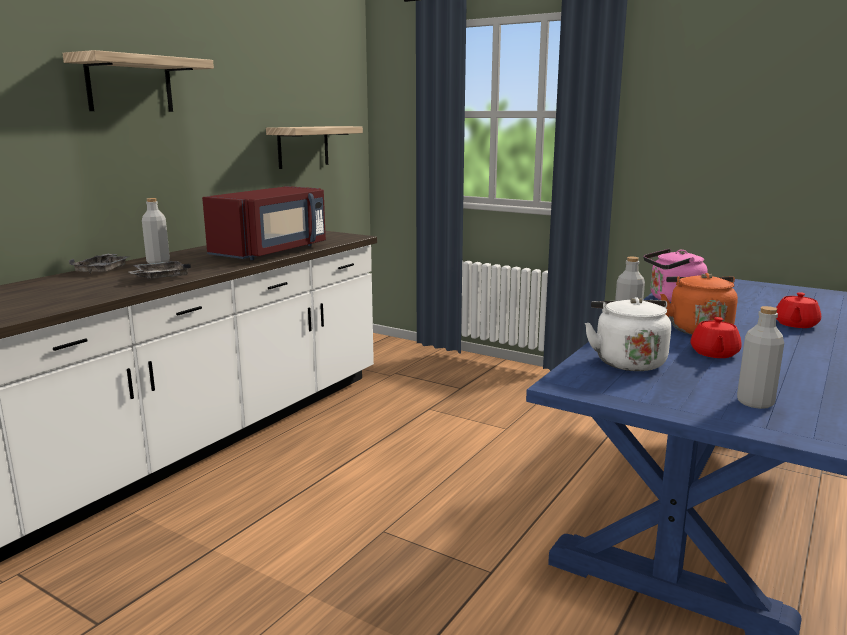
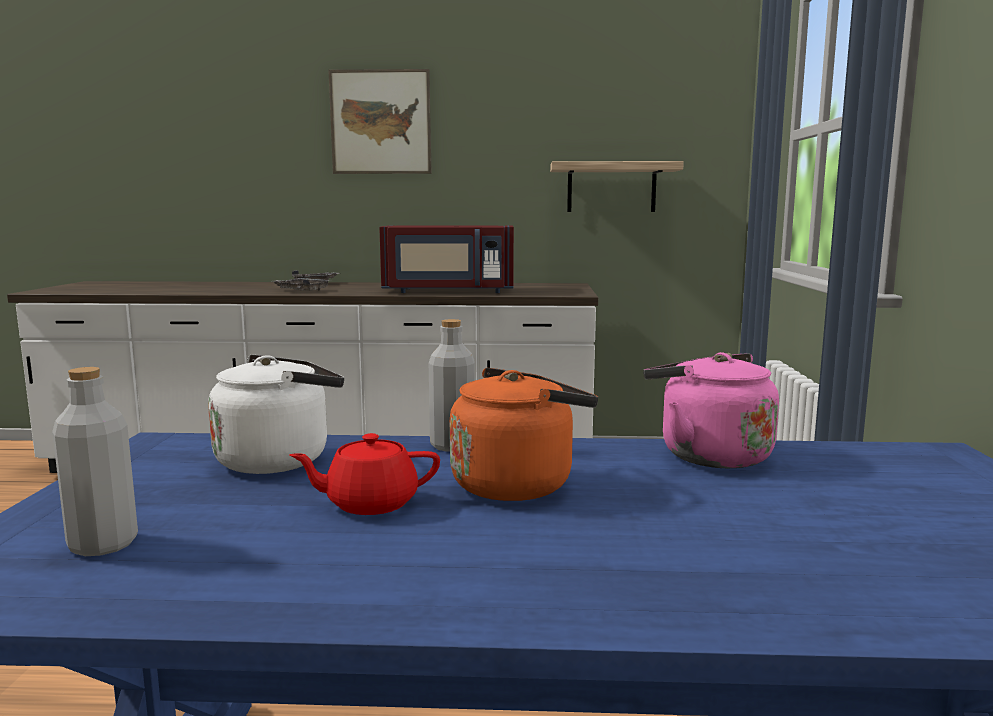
camera: 60 degrees right, 5 degrees down
(129, 84) = (380, 122): shelf -> picture
(158, 262) = (360, 285): grey bottle -> none
(795, 324) = (697, 561): red teapot -> none

